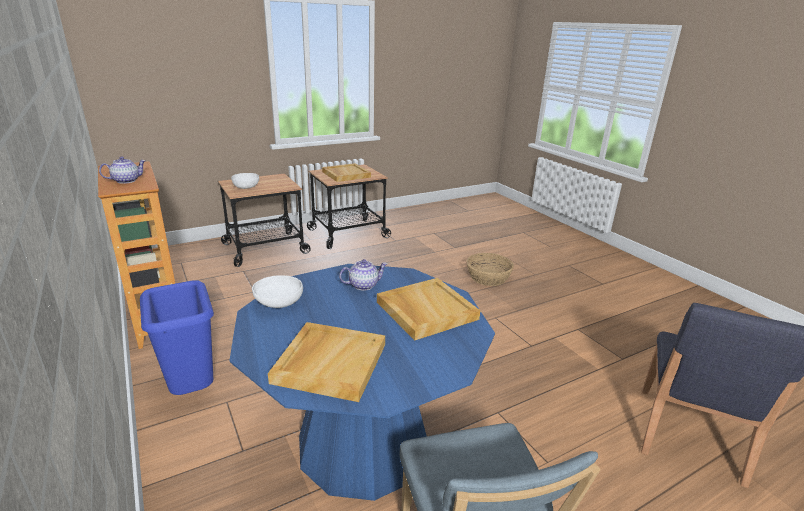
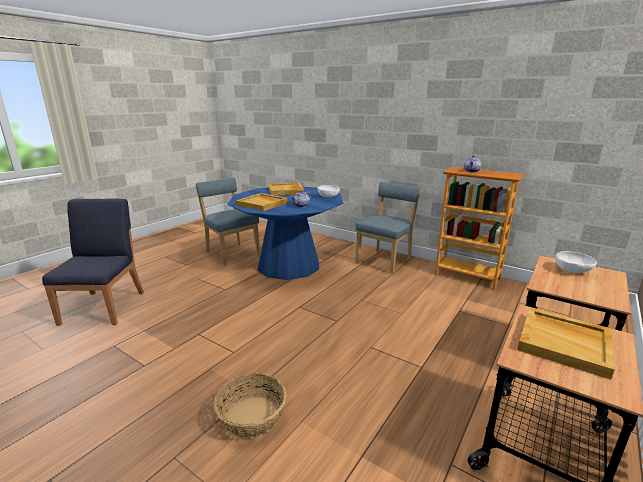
camera: 155 degrees right, 5 degrees down
(193, 391) = (385, 260): blue trash can -> blue chair

